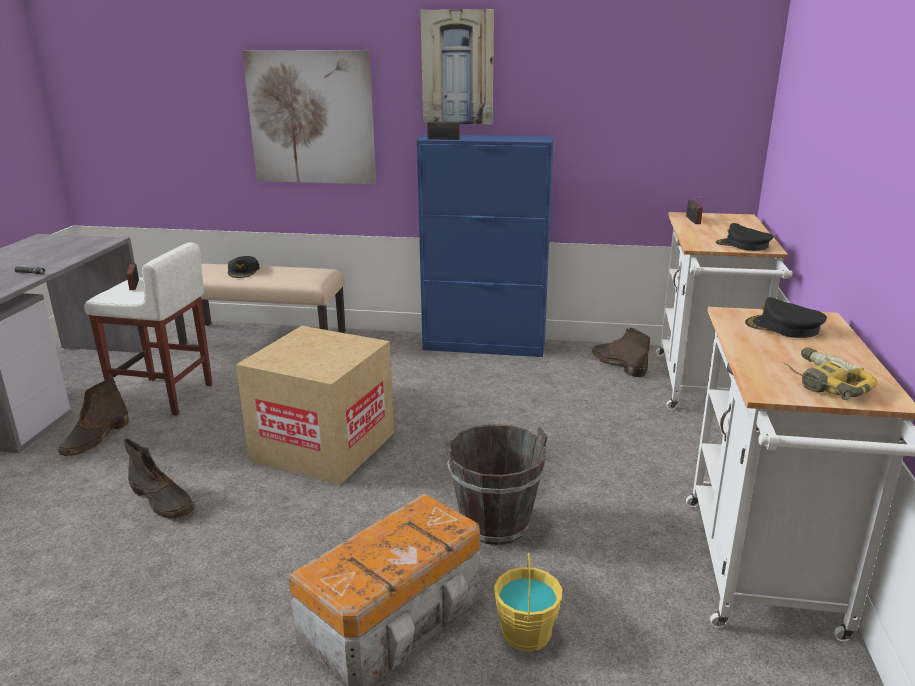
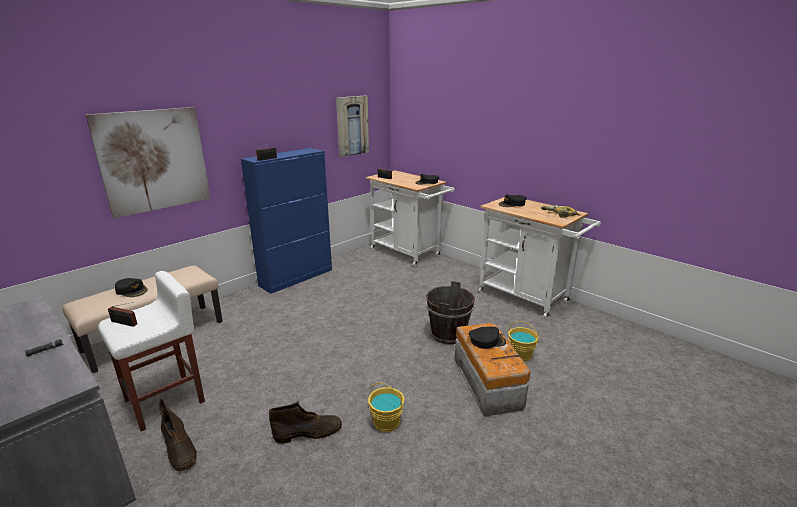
camera: 55 degrees left, 0 degrees up
(219, 551) = (386, 422): none -> yellow bucket
(323, 446) = (326, 357): cardboard box -> none
(405, 535) = (486, 341): none -> black cap
(457, 68) = (252, 114): picture -> picture (352, 126)
(618, 364) = (365, 259): brown boot -> none

